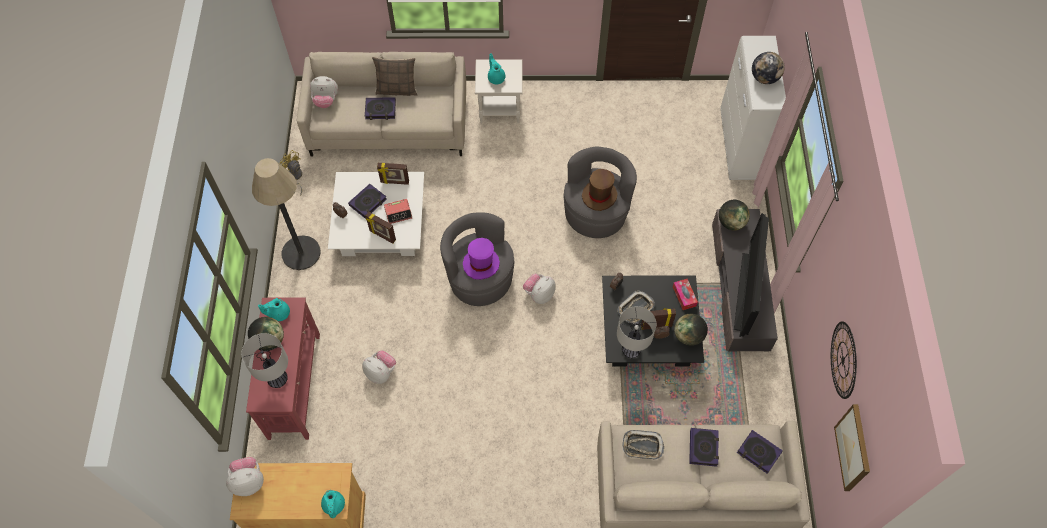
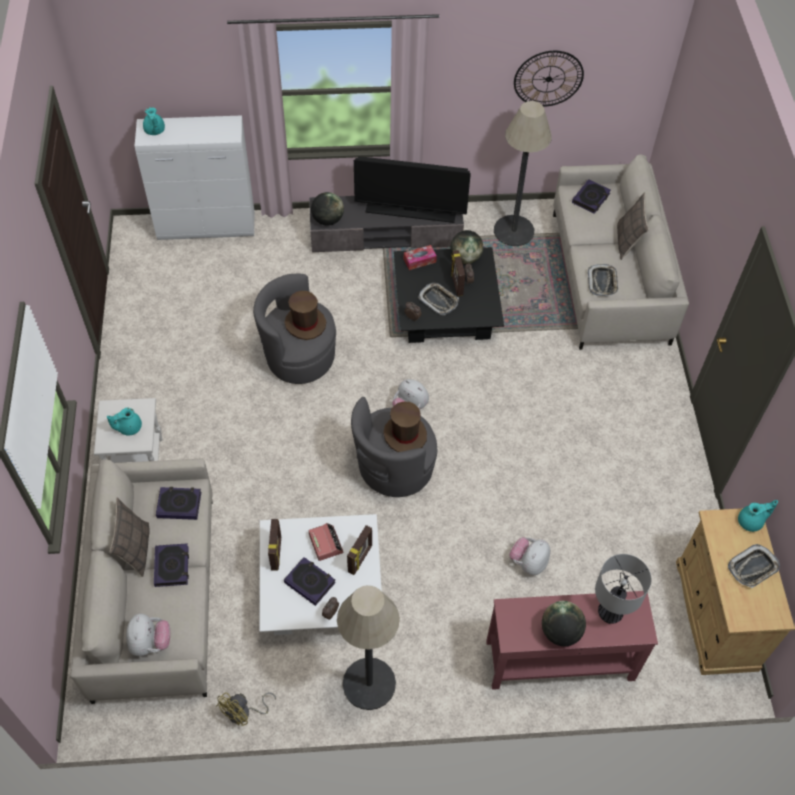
camera: 95 degrees left, 5 degrees down
(249, 481) = (747, 615): plush toy -> none
(278, 313) = (520, 627): turquoise teapot -> turquoise teapot (154, 131)
(289, 496) = (752, 568): none -> tray
(481, 264) = (405, 434): purple hat -> brown hat
(630, 351) = (488, 305): table lamp -> none
(698, 481) = (627, 242): none -> pillow
(703, 448) = (594, 237): book -> book (179, 505)
(751, 403) = (514, 231): none -> floor lamp
(764, 78) = (198, 130): globe -> none
(853, 448) = (623, 86): picture -> none

